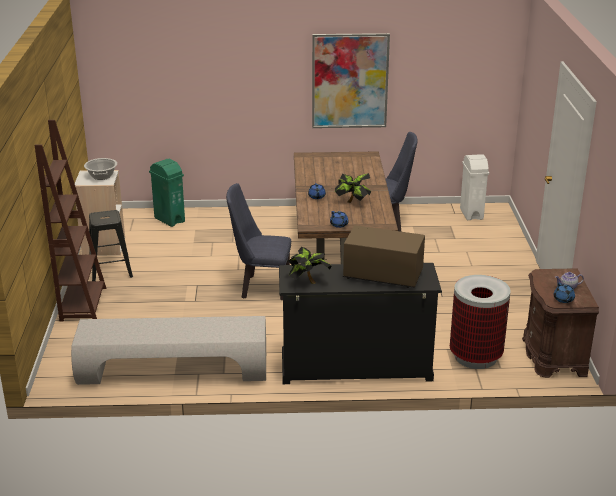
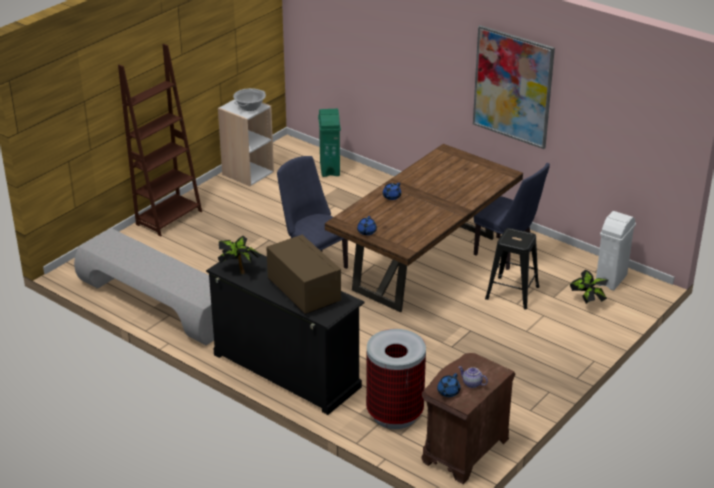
camera: 40 degrees right, 5 degrees up
(110, 270) = (224, 197): black stool -> black stool (512, 293)
(353, 203) = (412, 216): potted plant -> potted plant (588, 302)

